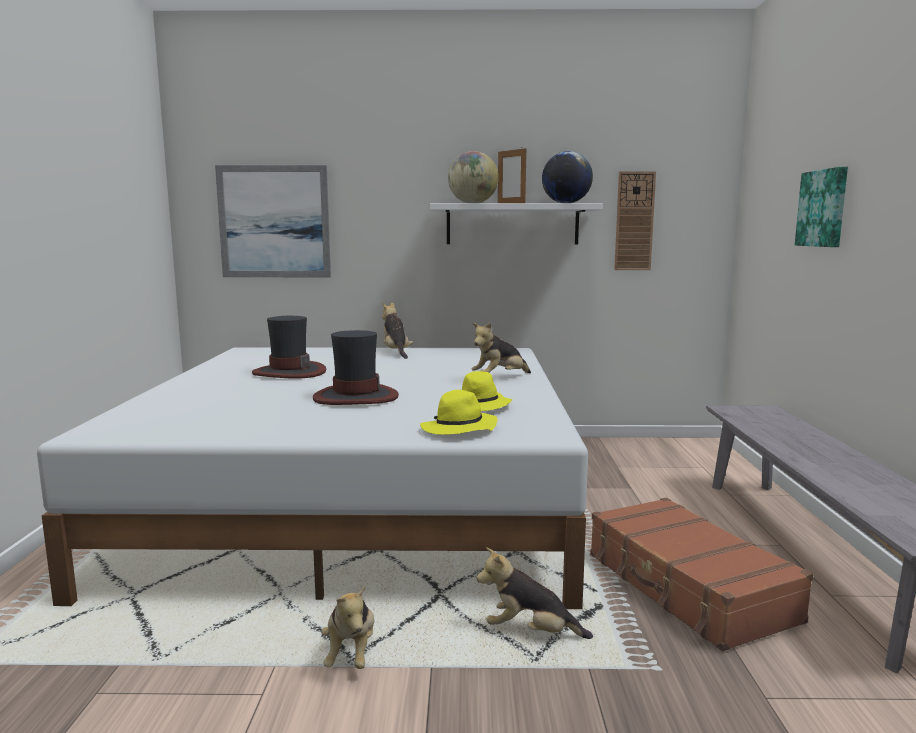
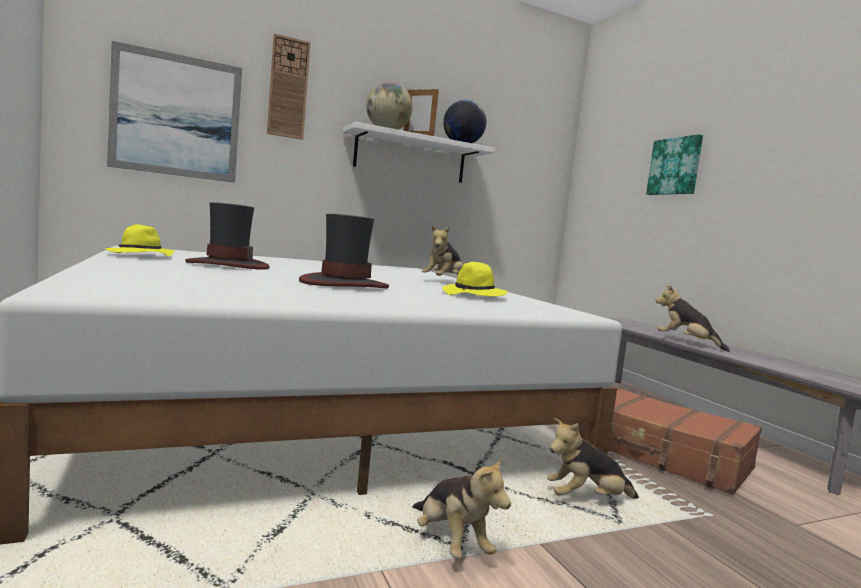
camera: 25 degrees left, 5 degrees down
(396, 352) = (309, 261): plush toy -> plush toy (686, 343)
(459, 430) = (498, 308): yellow hat -> yellow hat (140, 256)
(634, 221) = (503, 170): wall clock -> wall clock (288, 88)

